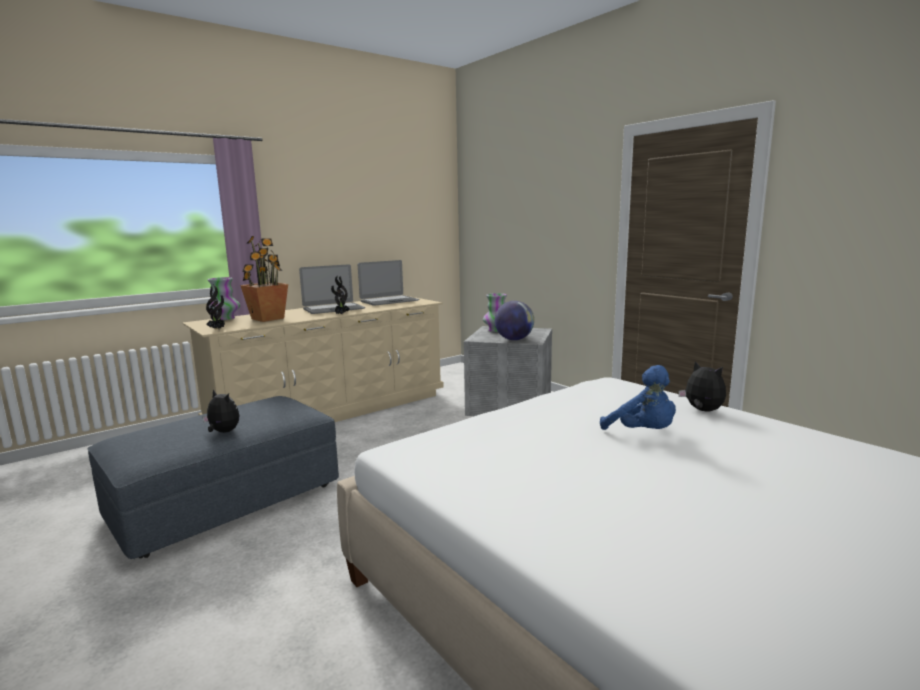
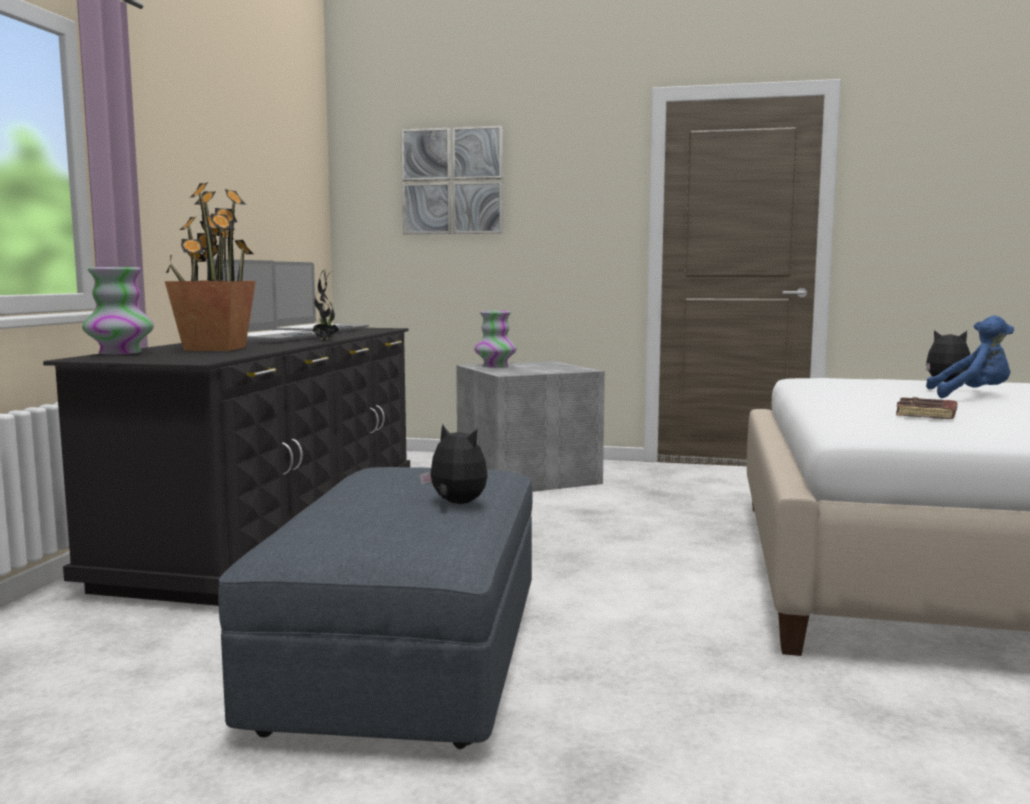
camera: 40 degrees left, 5 degrees down
(218, 329) = (198, 359): potted plant -> none
(223, 432) = (456, 504): plush toy -> plush toy turned 45 degrees clockwise
(331, 410) = (277, 528): beige dresser -> black dresser
(508, 445) = (927, 415): none -> brown book
(511, 202) = (452, 181): none -> picture
(514, 339) = (554, 370): globe -> none

